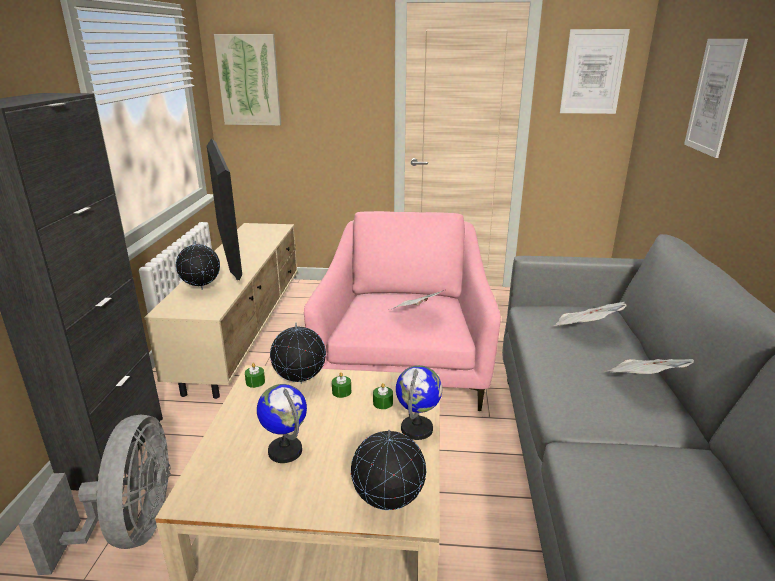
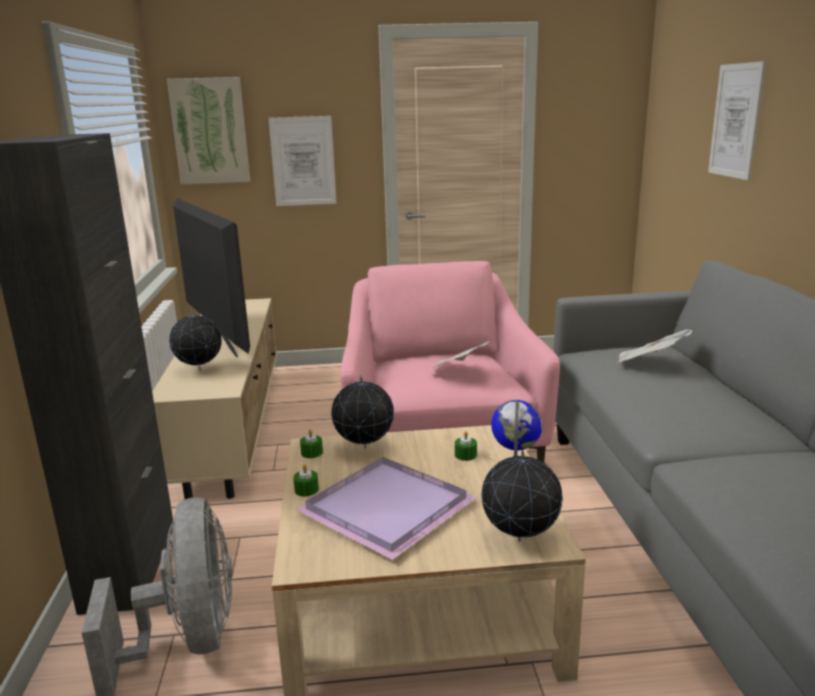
camera: 10 degrees left, 5 degrees down
(285, 451) = (383, 509): globe -> purple tray
(341, 392) = (415, 450): green candle -> green candle (306, 490)
(593, 72) = (595, 108): picture -> picture (303, 161)
(644, 382) = (729, 401): newspaper -> none

